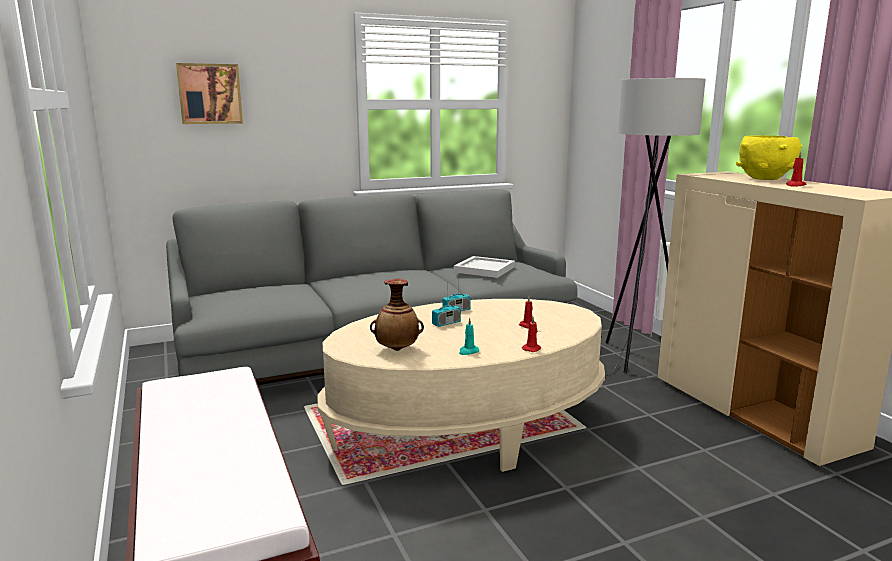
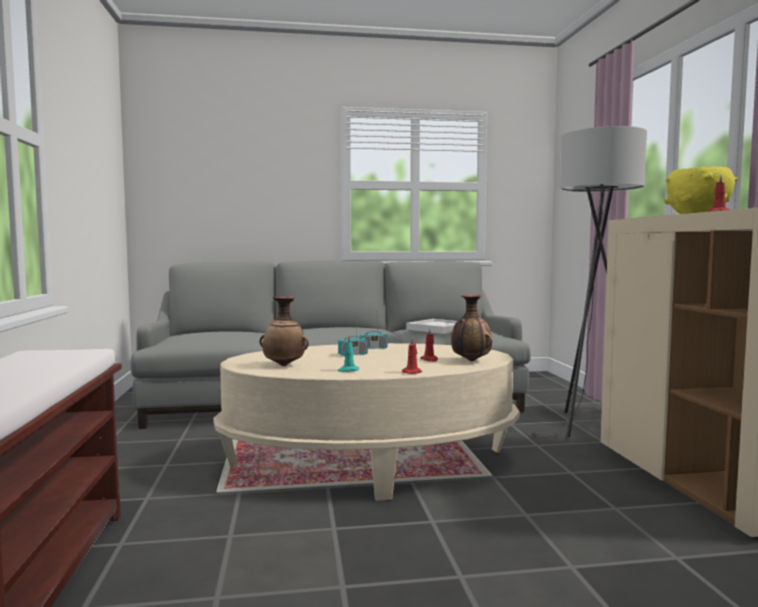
camera: 15 degrees right, 10 degrees down
(210, 94) = (215, 174): picture -> none
(567, 324) = (470, 361): none -> vase

